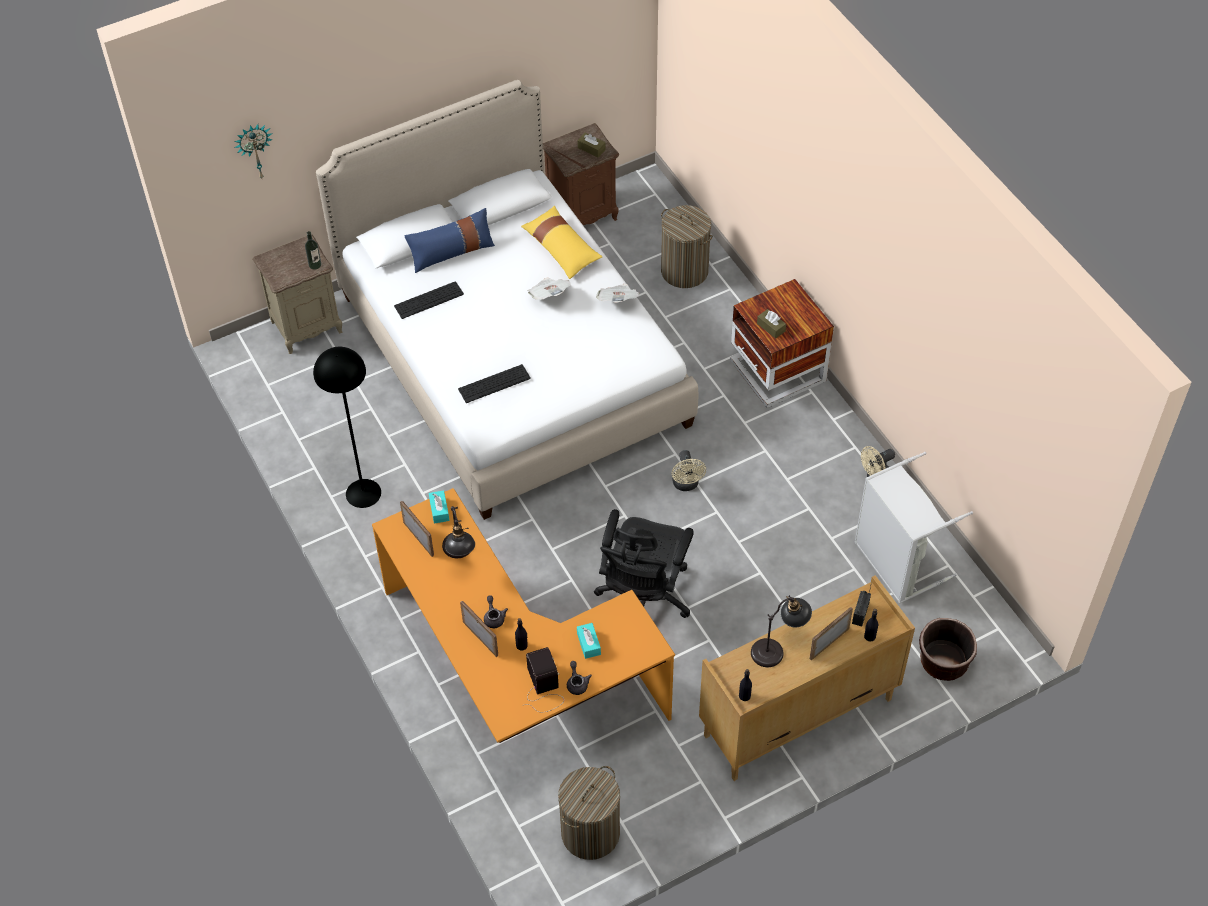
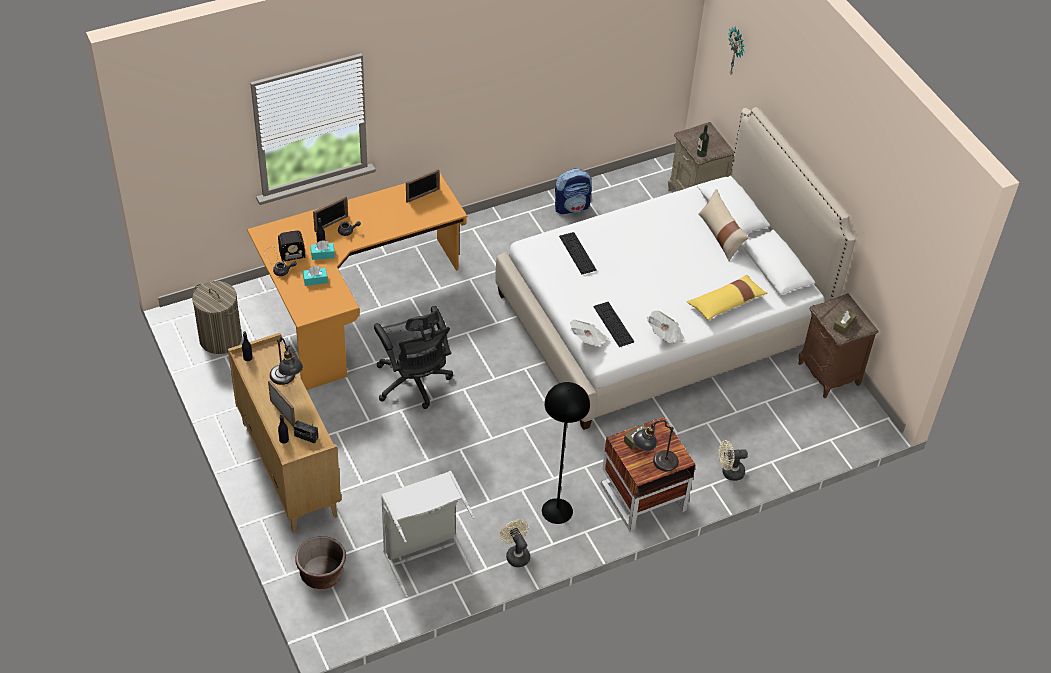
camera: 90 degrees right, 5 degrees down
(322, 451) = (572, 207): none -> backpack
(364, 493) = (530, 228): black floor lamp -> black floor lamp (557, 511)
(429, 300) = (668, 220): keyboard -> keyboard (613, 324)
(439, 510) = (447, 207): turquoise tissue box -> turquoise tissue box (322, 254)
(451, 252) = (720, 235): blue pillow -> beige pillow
(460, 556) = (403, 216): grey table lamp -> grey table lamp (654, 462)
(549, 295) = (672, 292): newspaper -> newspaper (588, 340)
(644, 598) = (413, 384): office chair -> office chair turned 135 degrees counterclockwise
(684, 271) = (762, 441): laundry basket -> none
(686, 485) = (521, 420): beige fan -> beige fan (729, 472)

